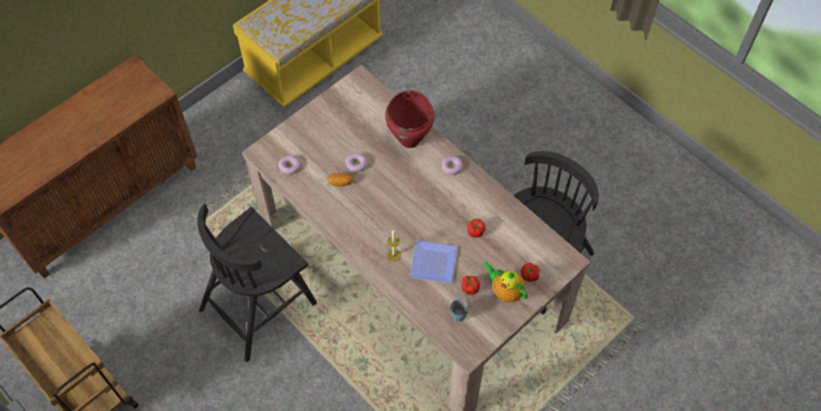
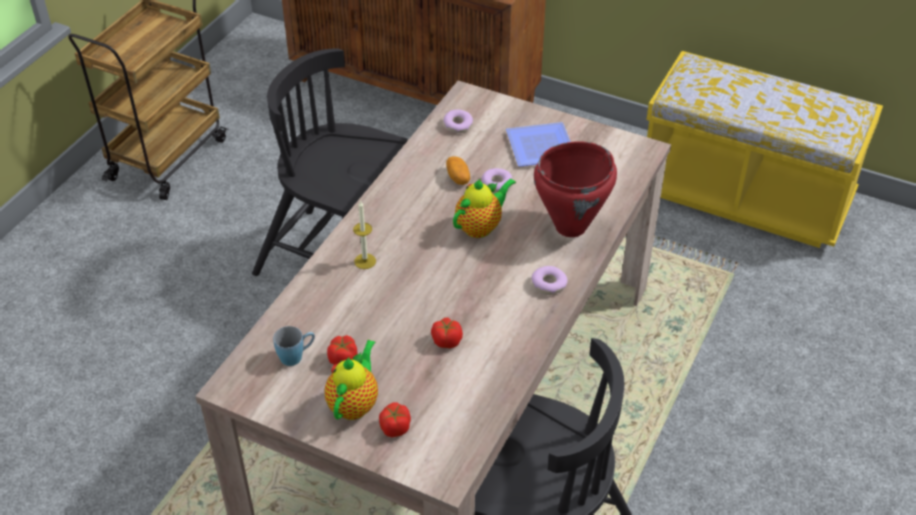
camera: 70 degrees right, 15 degrees down
(390, 185) = (481, 226): none -> teapot
(435, 264) = (368, 309): plate -> plate (539, 149)

